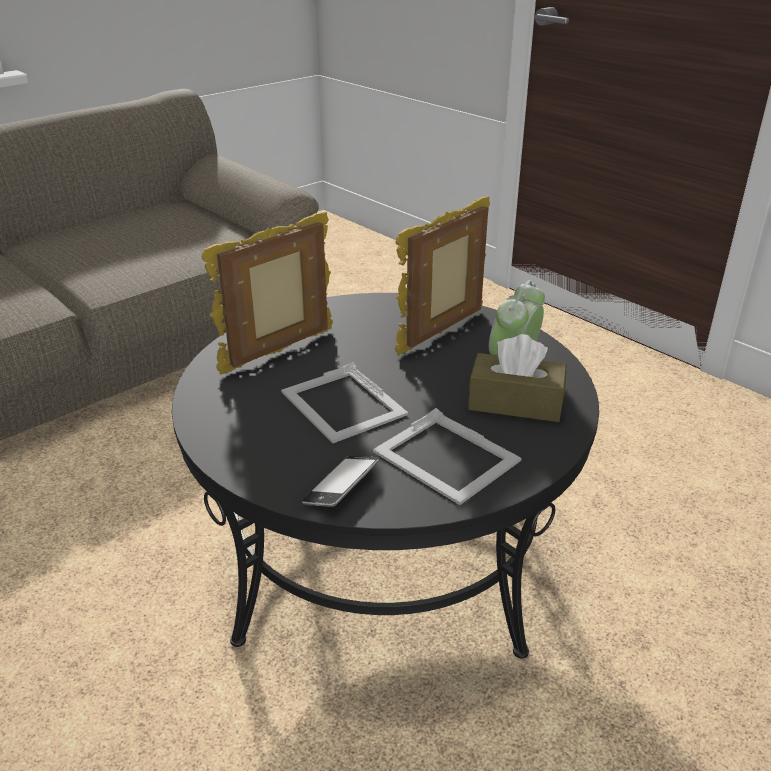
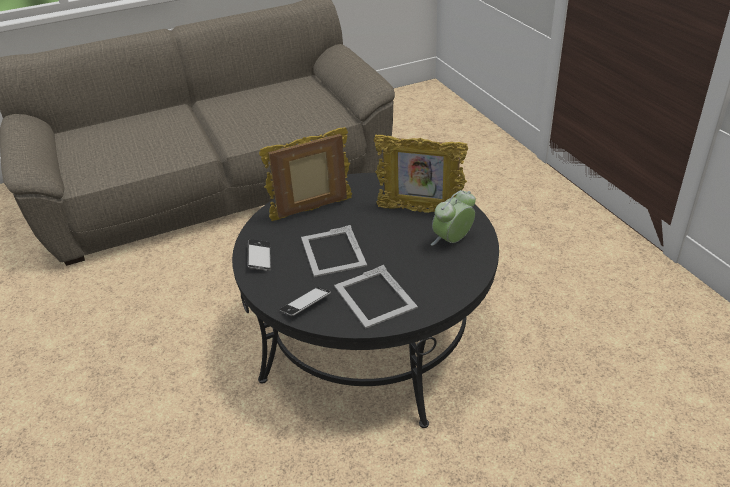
camera: 20 degrees right, 5 degrees up
(226, 430) = (259, 258): none -> phone
(443, 333) = (420, 211): picture frame -> picture frame turned 135 degrees counterclockwise
(515, 403) = (437, 269): brown tissue box -> none

